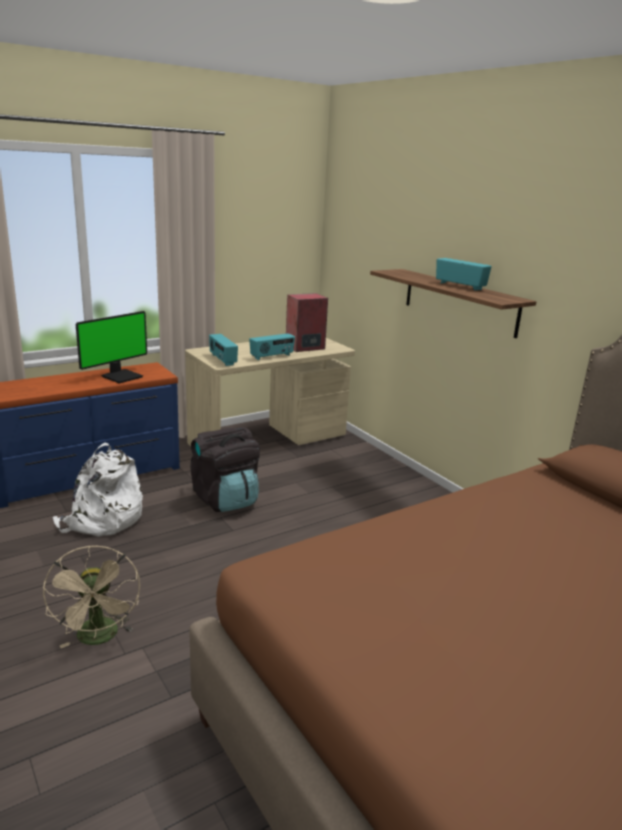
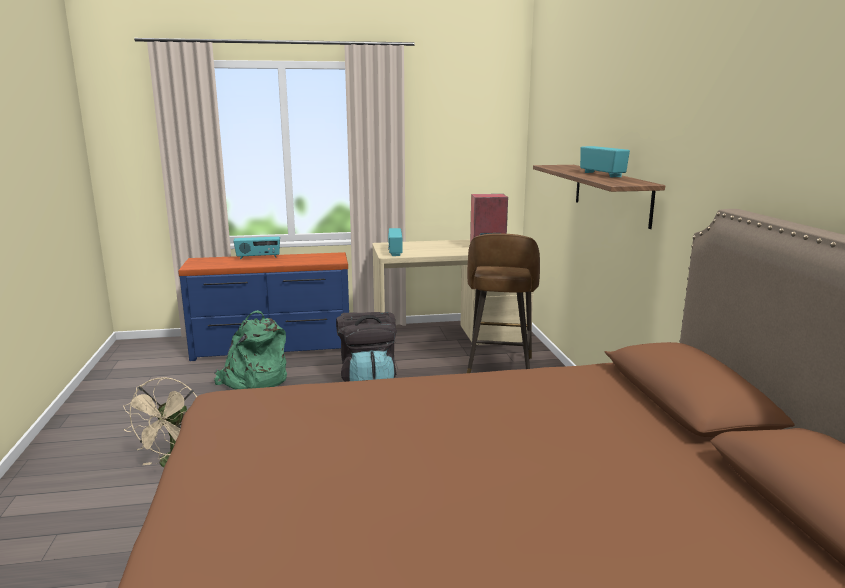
camera: 25 degrees right, 5 degrees down
(102, 520) = (254, 381): white backpack -> green backpack
(121, 376) = (301, 260): monitor -> none
(272, 356) = (444, 252): radio -> radio (258, 257)
(338, 467) = (499, 369): none -> brown stool

